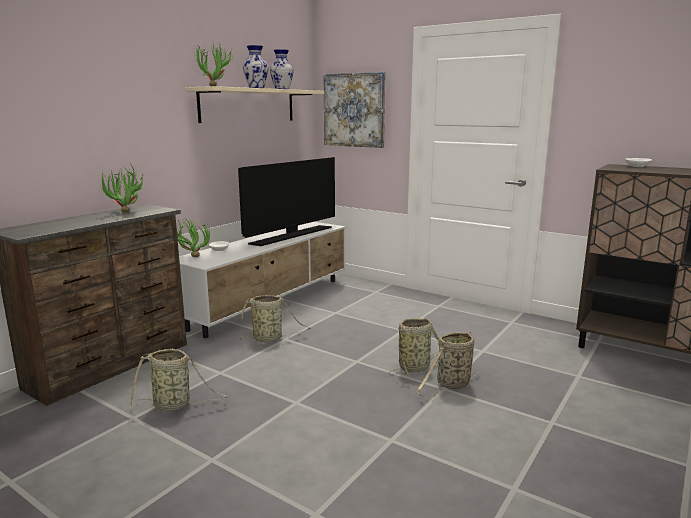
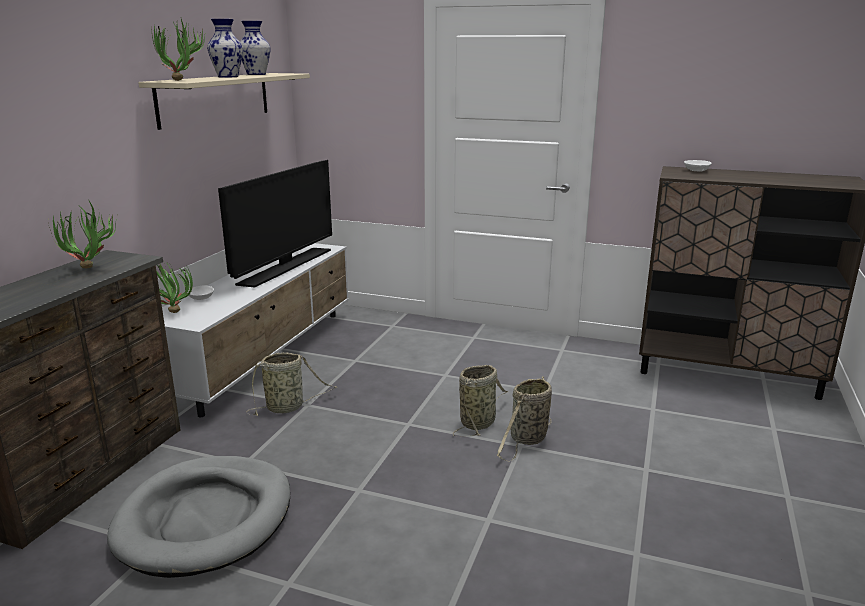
camera: 15 degrees left, 5 degrees up
(175, 405) = (206, 519): basket -> grey dog bed
(354, 110) = (347, 97): picture -> none

